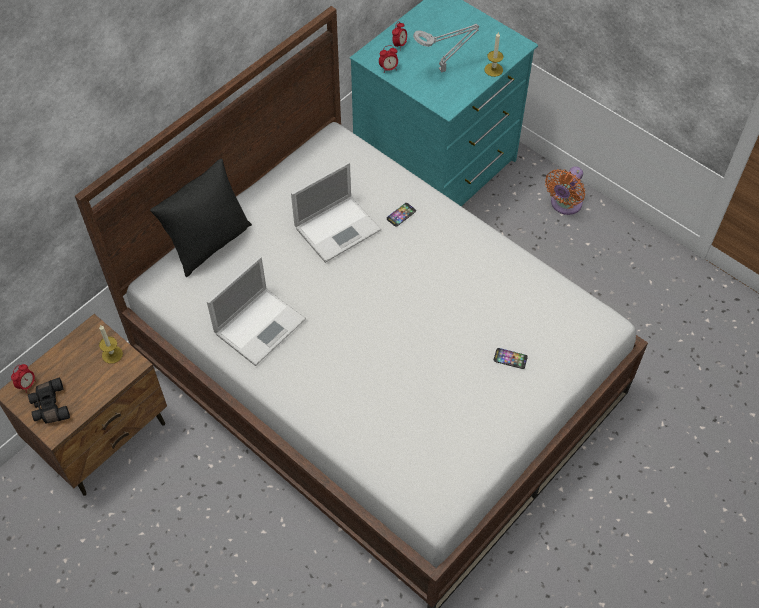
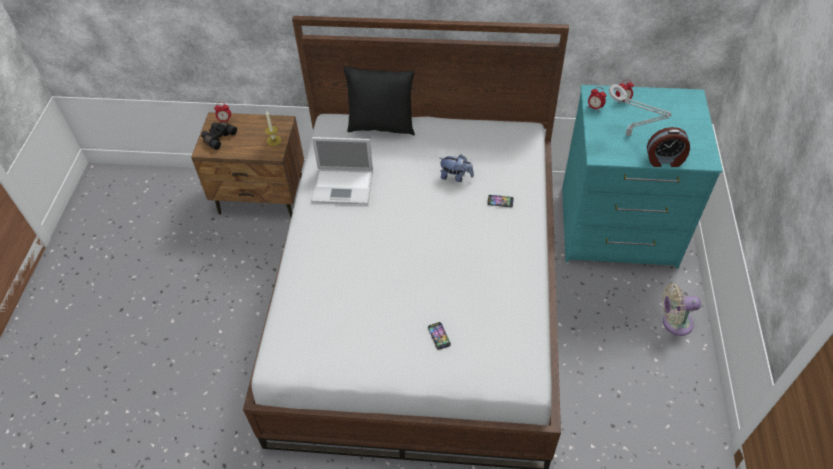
camera: 55 degrees right, 5 degrees down
(338, 228) = (456, 176): laptop -> plush toy
(493, 69) = (664, 160): candle -> alarm clock
(564, 204) = (674, 322): orange fan -> beige fan

